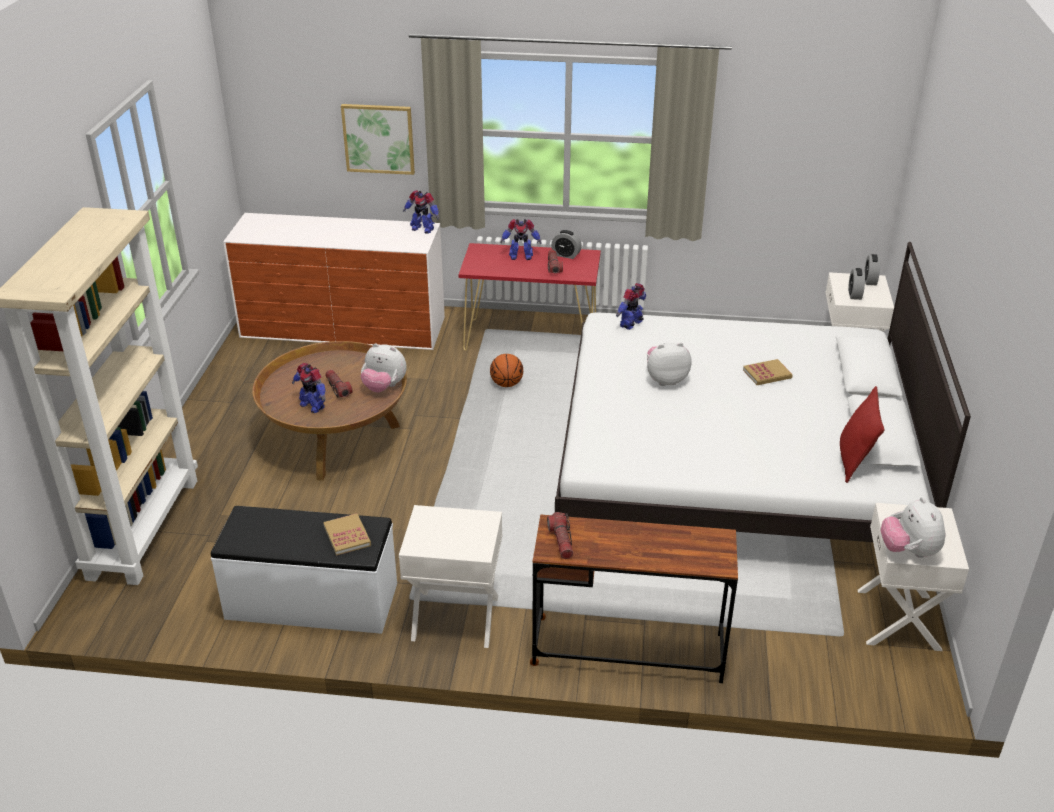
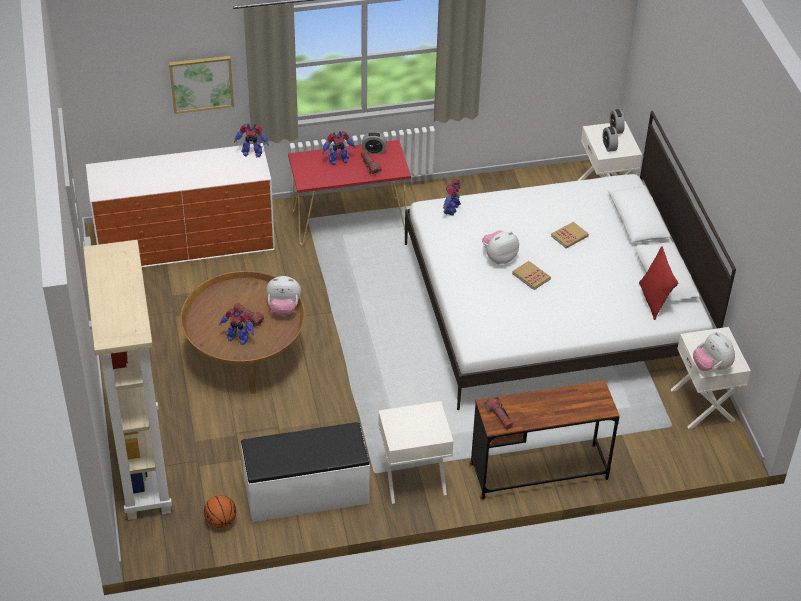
camera: 20 degrees left, 10 degrees up
(347, 536) = (337, 443): book -> book (531, 276)
(506, 384) = (352, 271): basketball -> basketball (221, 521)

